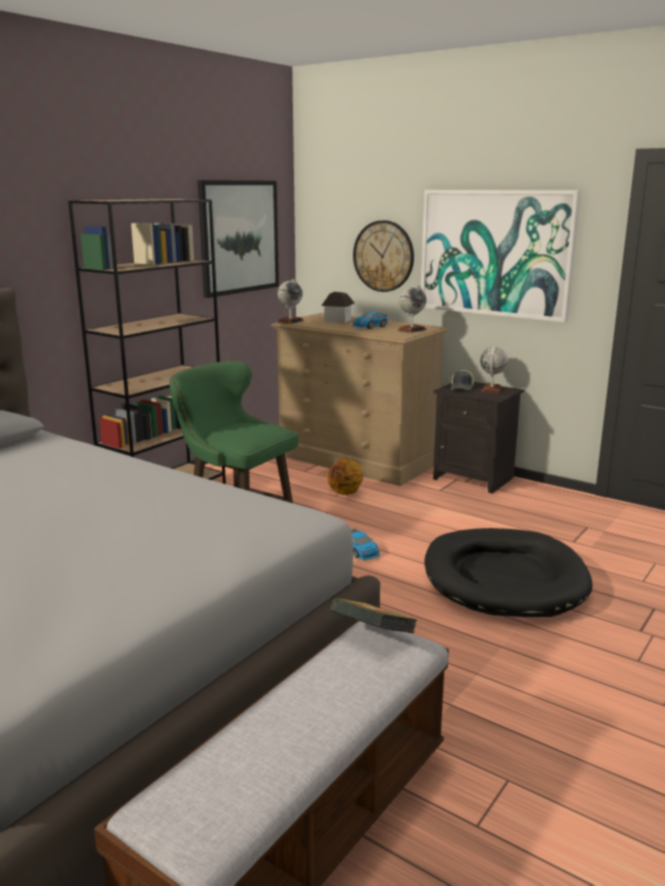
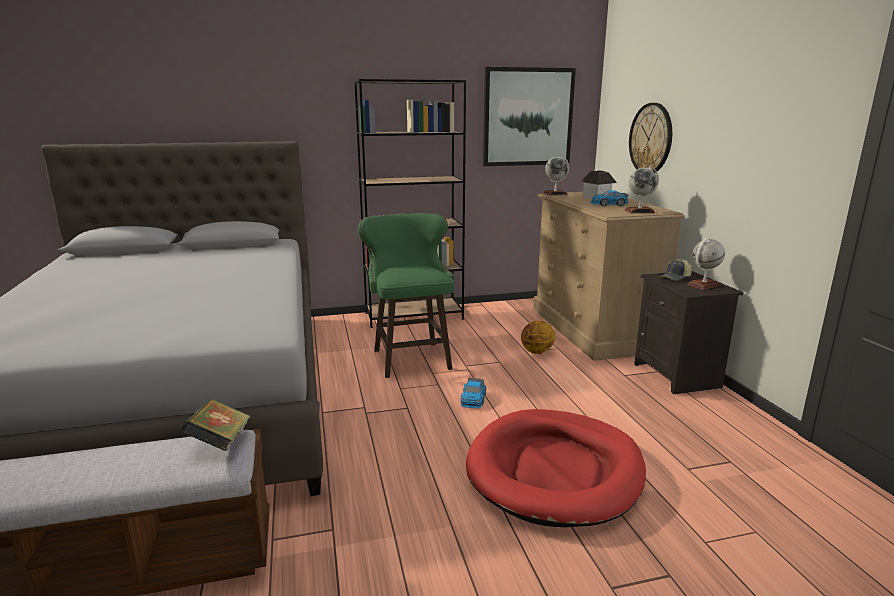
camera: 40 degrees right, 0 degrees up
(495, 253) = (736, 136): picture -> none
(504, 578) = (555, 470): black dog bed -> red dog bed

